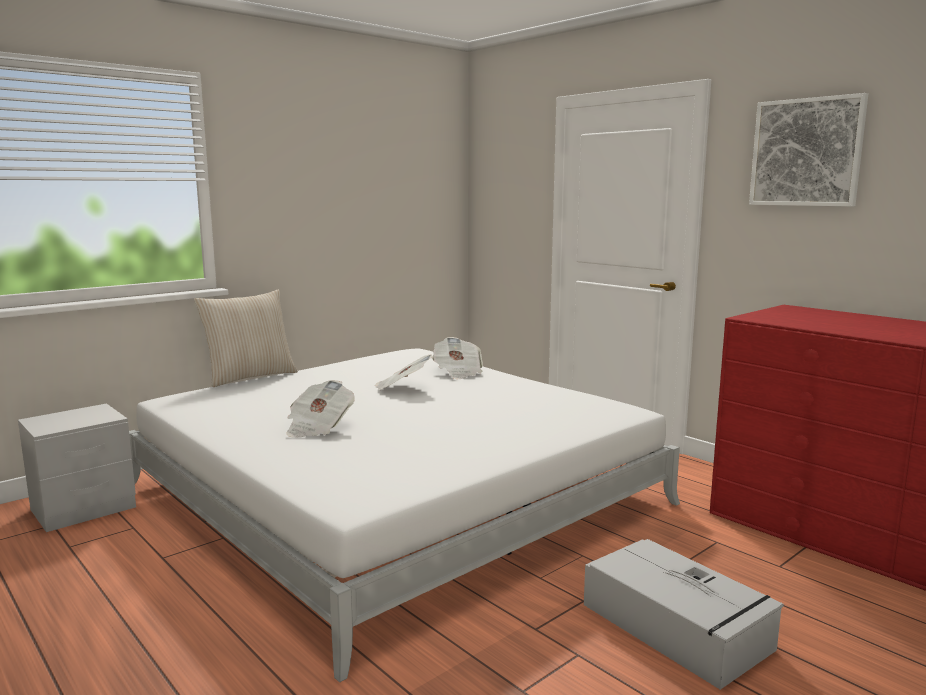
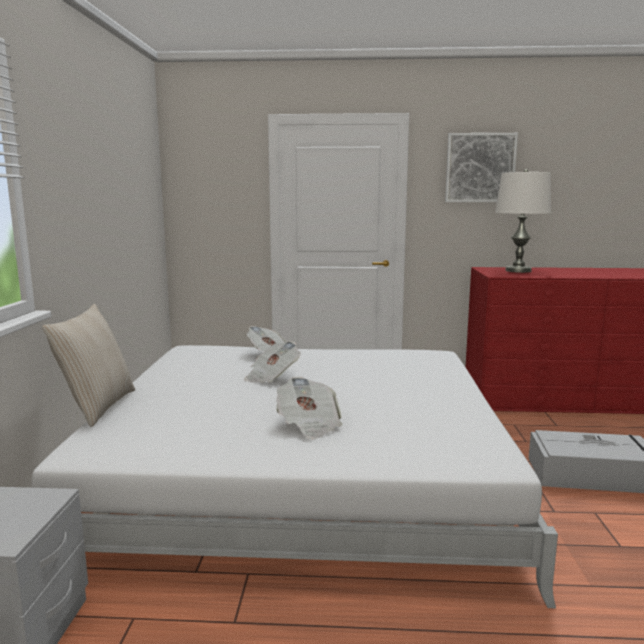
camera: 45 degrees left, 0 degrees up
(822, 317) = (518, 271): none -> white table lamp

